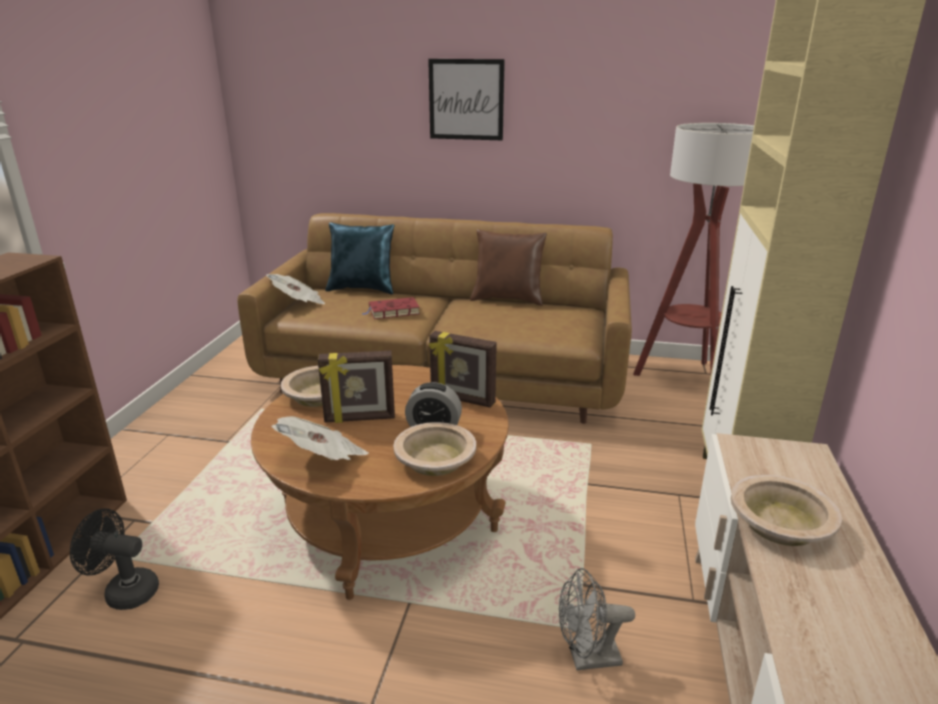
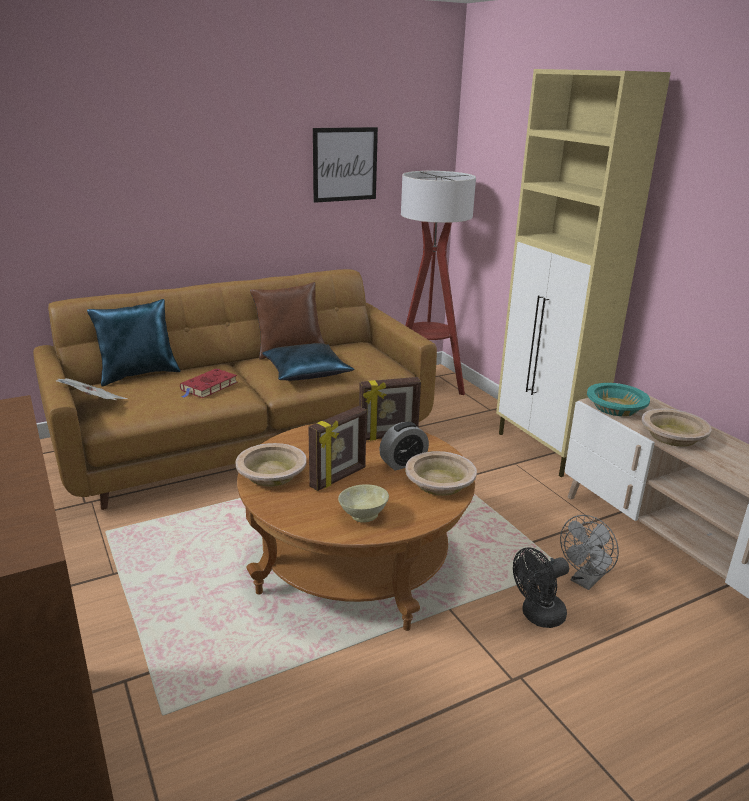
camera: 40 degrees left, 0 degrees up
(124, 591) = (215, 734): black fan -> black fan (537, 616)
(323, 458) = (363, 515): newspaper -> beige bowl
(466, 100) = (206, 162): picture -> picture (345, 164)
(491, 321) = (307, 372): none -> blue pillow
(754, 458) = (615, 407): none -> turquoise bowl

